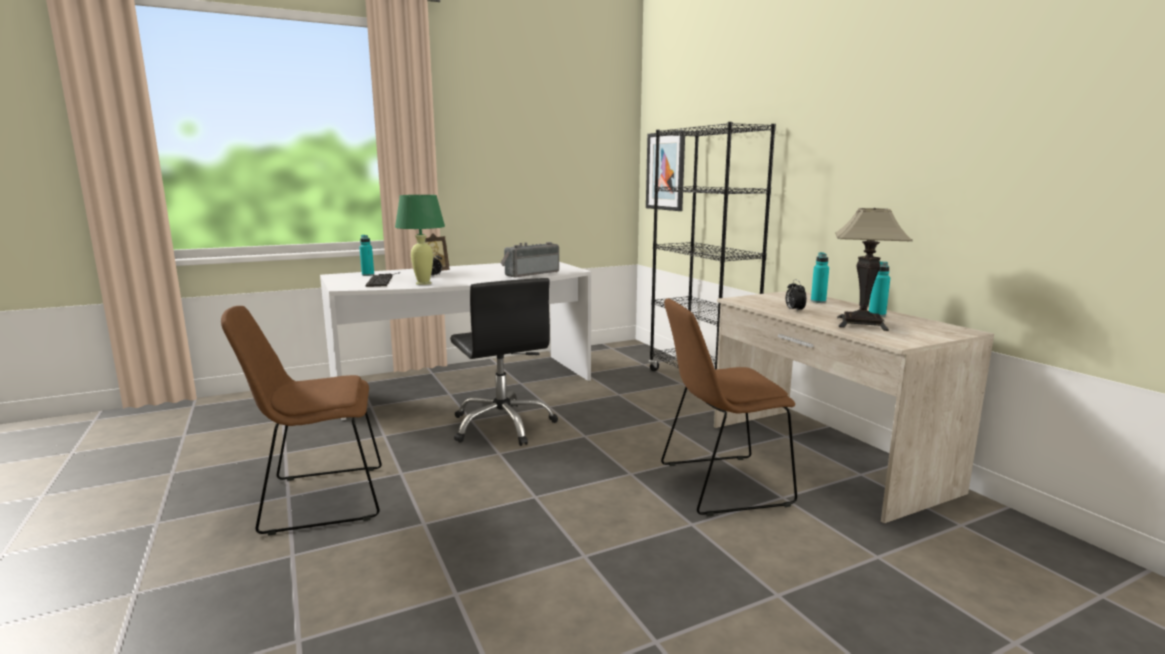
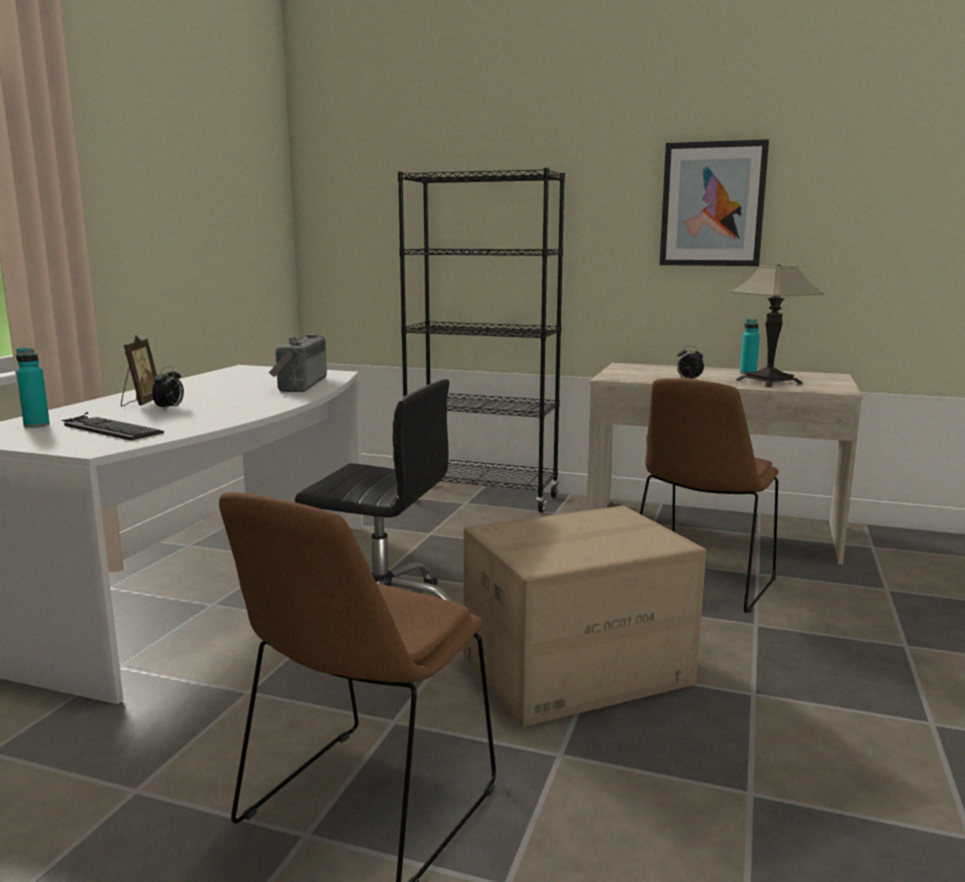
camera: 45 degrees left, 0 degrees up
(423, 283) = (205, 419): green table lamp -> none
(523, 492) = (575, 669): none -> cardboard box
(666, 171) = (356, 229): picture -> picture (712, 204)
(818, 301) = (670, 369): turquoise bottle -> none

